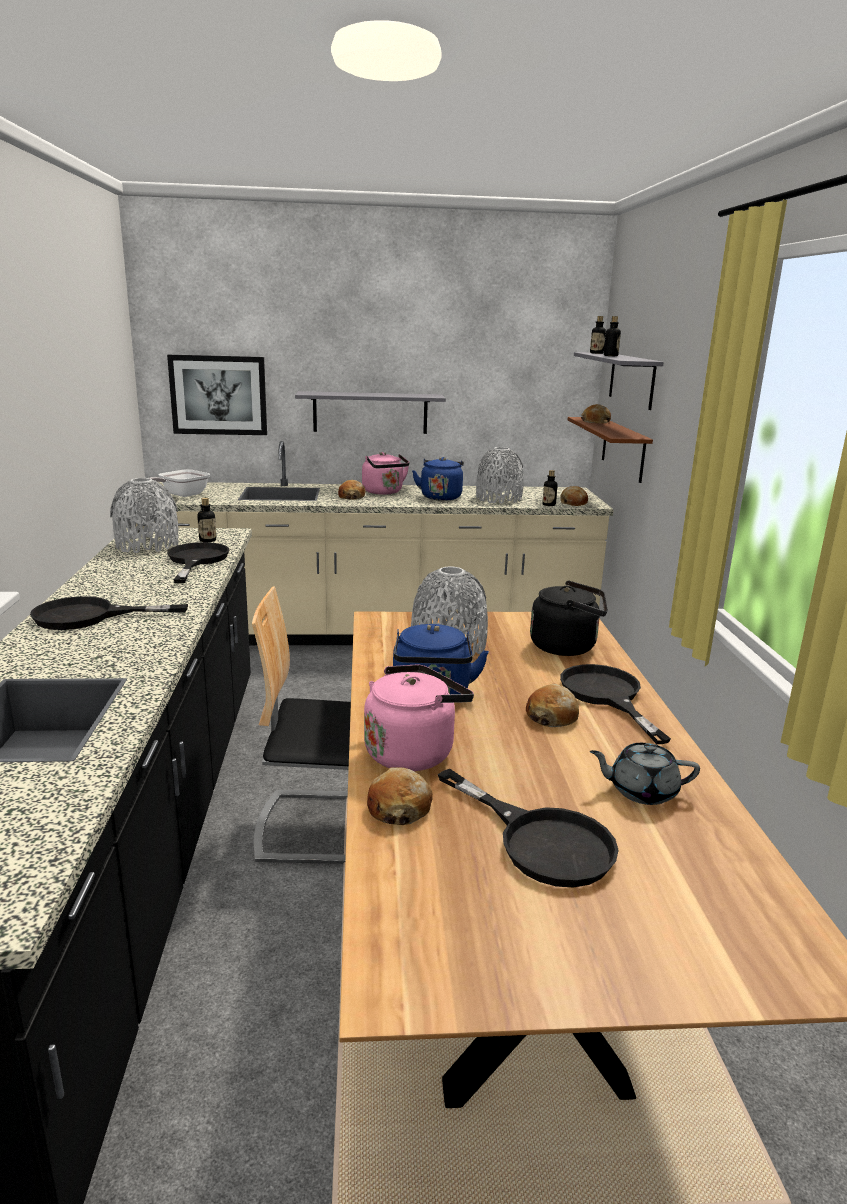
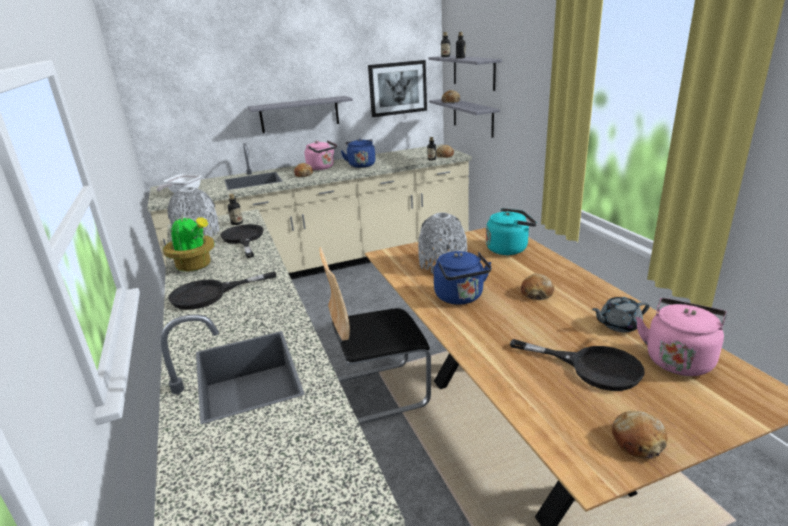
camera: 15 degrees left, 5 degrees up
(107, 580) = (195, 266): none -> potted plant
(218, 395) = (190, 116): picture -> picture (397, 88)
(399, 807) = (501, 369): bread -> bread (637, 441)
(413, 751) = (479, 334): pink kettle -> pink kettle (678, 359)
(498, 499) = (398, 160): grey vase -> none
(567, 647) = (509, 248): black kettle -> turquoise kettle
(606, 696) = (555, 274): black frying pan -> none
(623, 449) = (472, 117): brown shelf -> grey shelf

